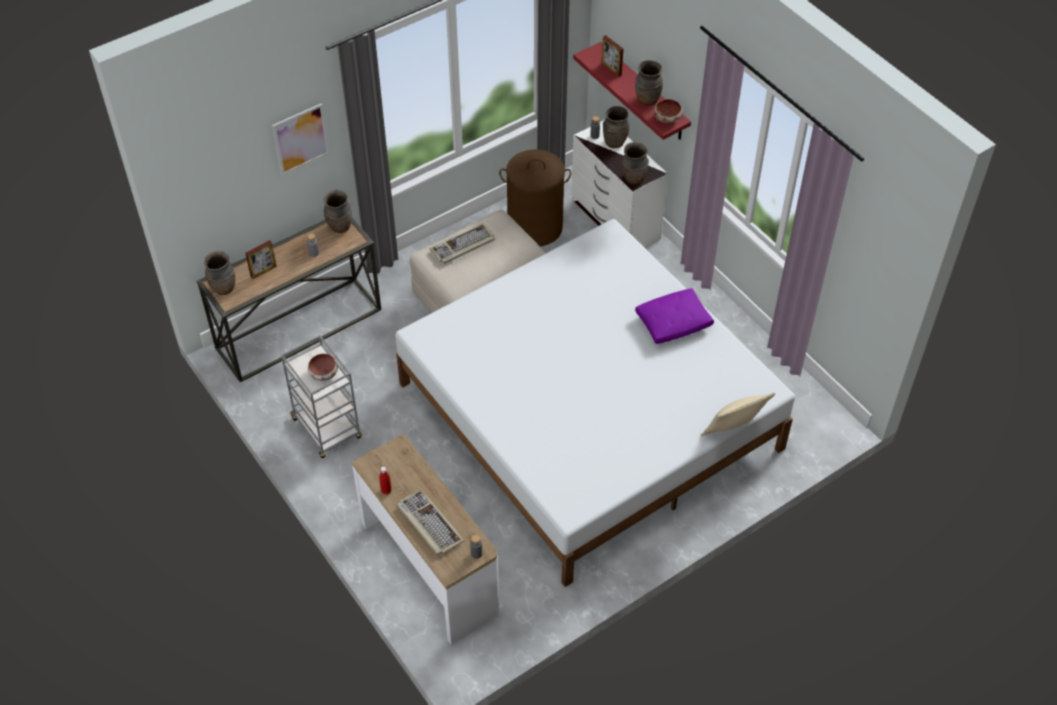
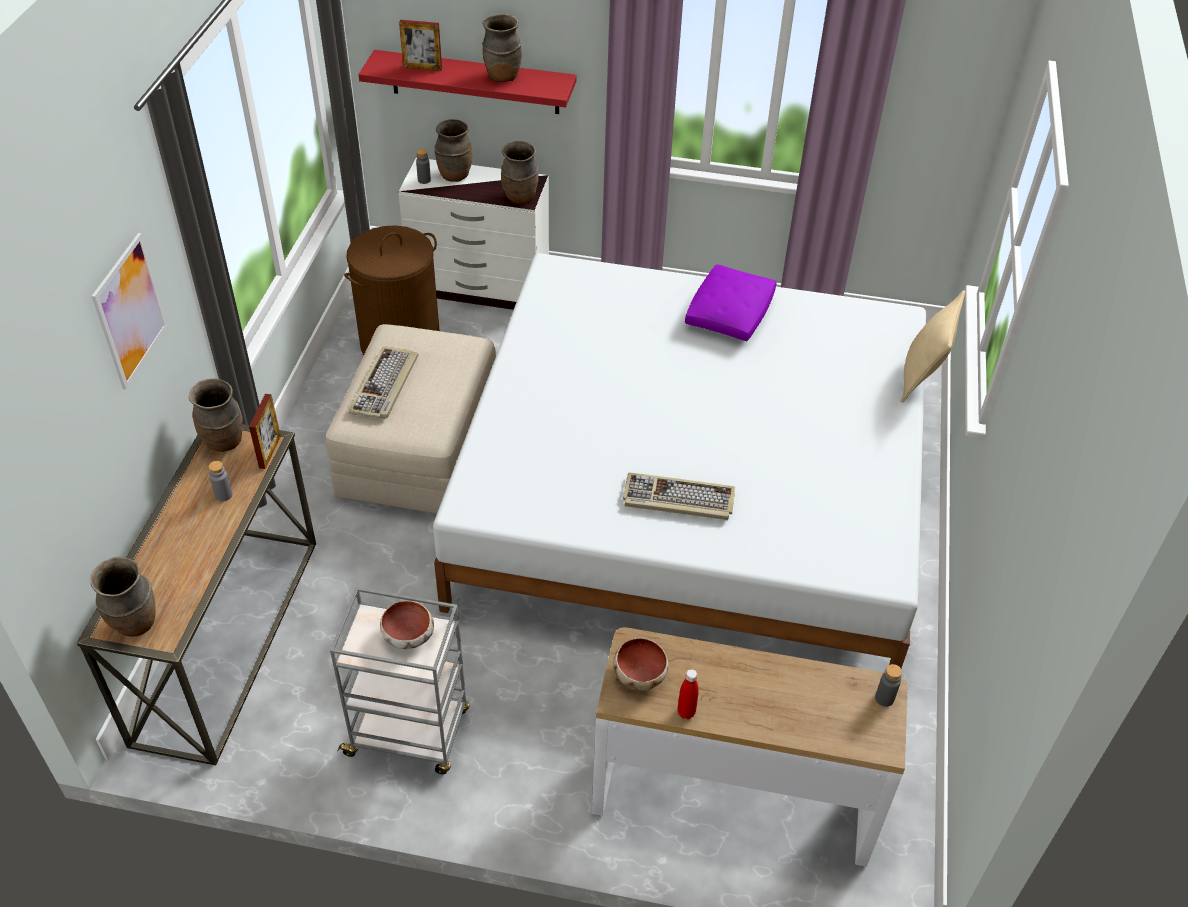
camera: 45 degrees left, 5 degrees down
(263, 271) = (173, 563): picture frame -> picture frame (270, 452)
(429, 524) = (787, 709): keyboard -> keyboard (677, 500)
(667, 117) = (547, 82): bowl -> bowl (639, 674)

